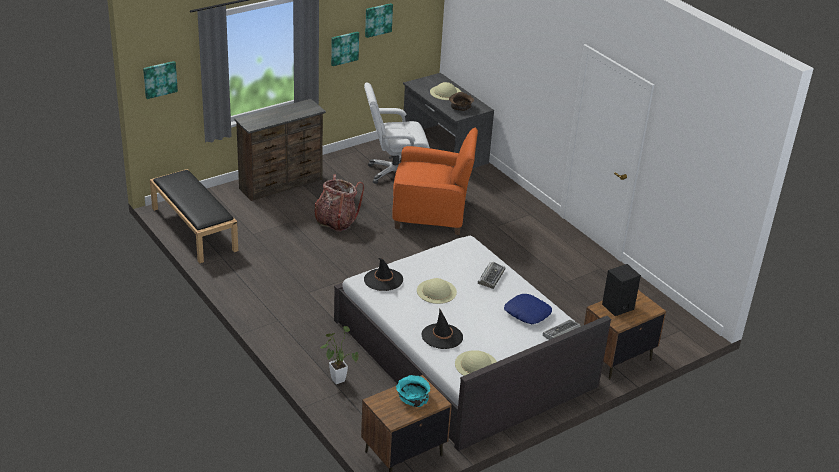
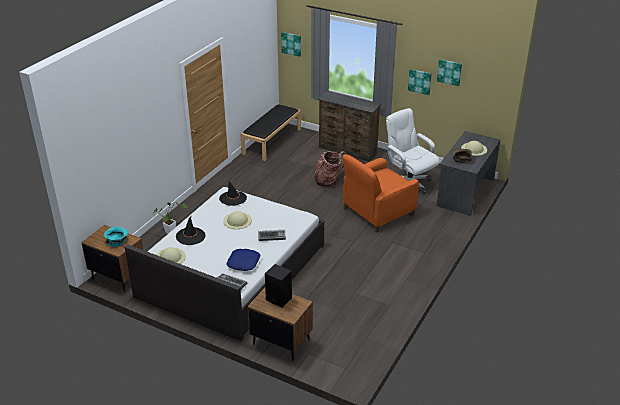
camera: 65 degrees right, 0 degrees up
(431, 213) = (377, 212): orange armchair -> orange armchair turned 75 degrees clockwise

